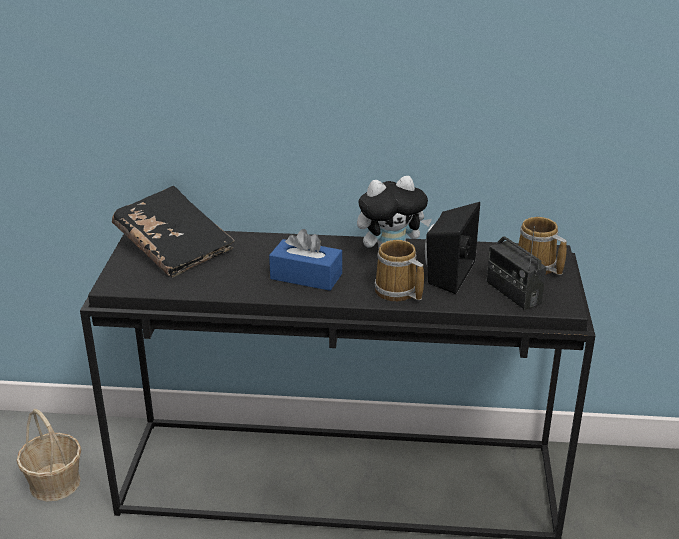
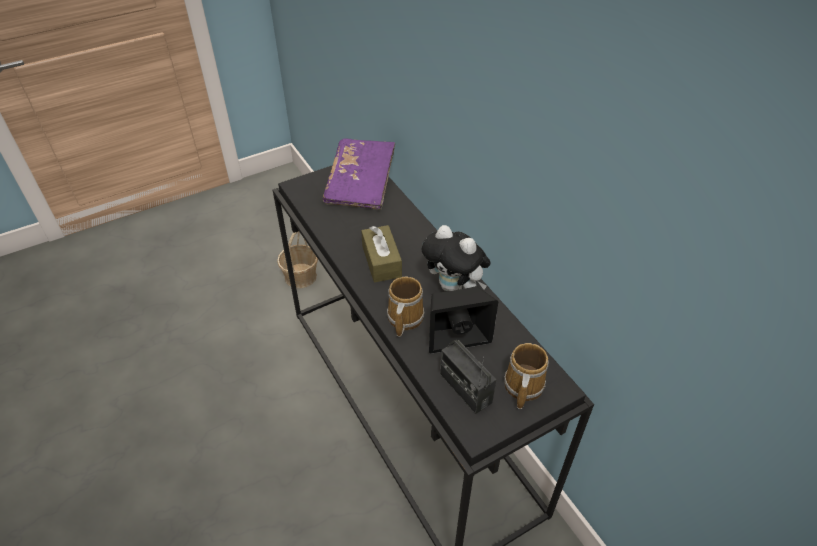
camera: 55 degrees right, 15 degrees up
(174, 247) = (361, 185): black book -> purple book
(306, 276) = (381, 261): blue tissue box -> brown tissue box
(513, 293) = (465, 388): radio -> radio turned 60 degrees counterclockwise

